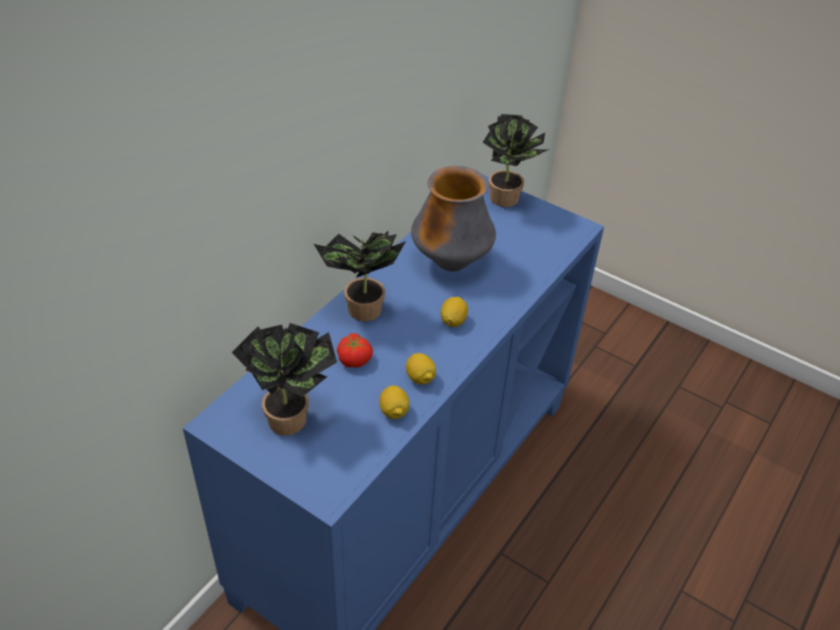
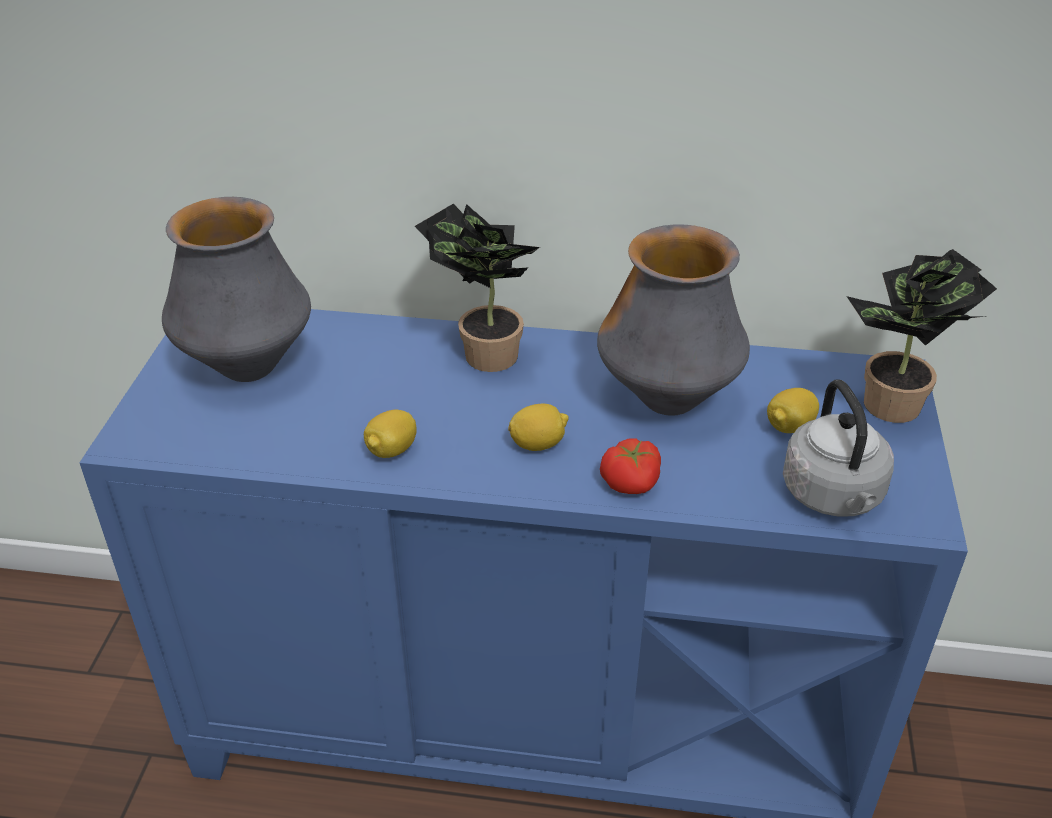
camera: 65 degrees right, 5 degrees down
(292, 418) = (248, 368): potted plant -> vase
(355, 359) = (388, 380): tomato -> tomato (631, 482)
(393, 411) = (309, 447): lemon -> lemon (789, 427)
(552, 244) = (834, 496): none -> grey kettle

